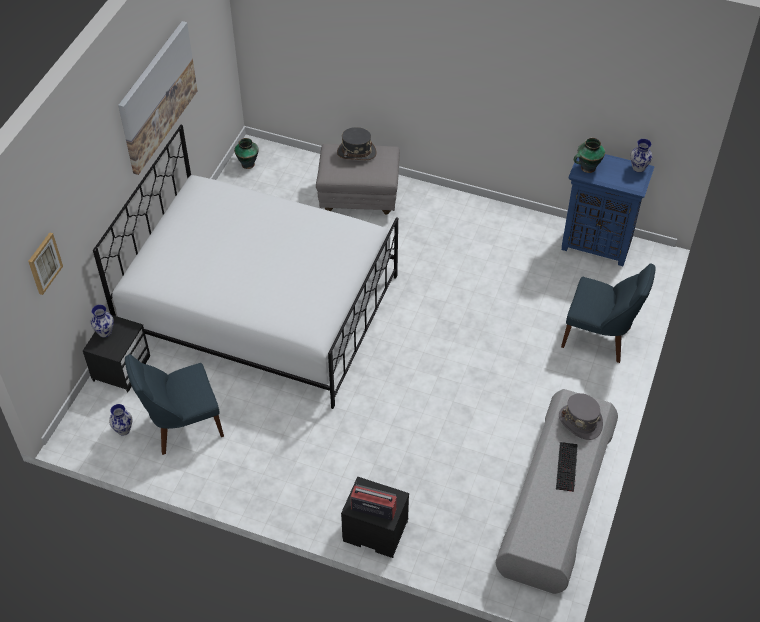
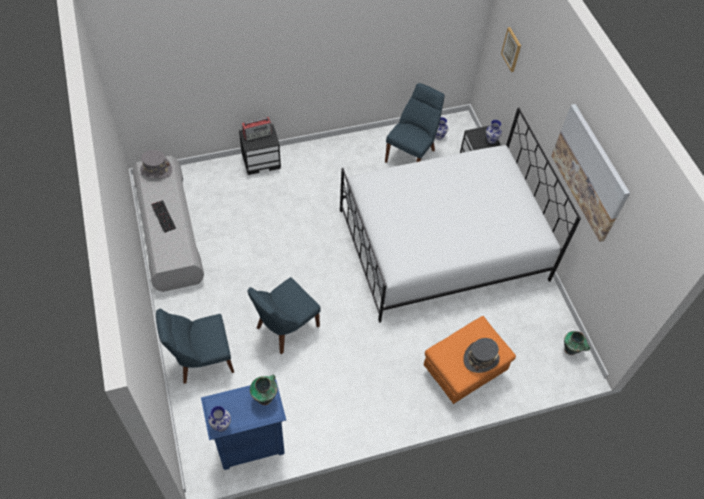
camera: 140 degrees right, 5 degrees up
(359, 198) = (463, 372): grey ottoman -> orange ottoman
(494, 321) = (285, 328): none -> blue chair
(580, 422) = (170, 248): grey hat -> grey hat (156, 170)

